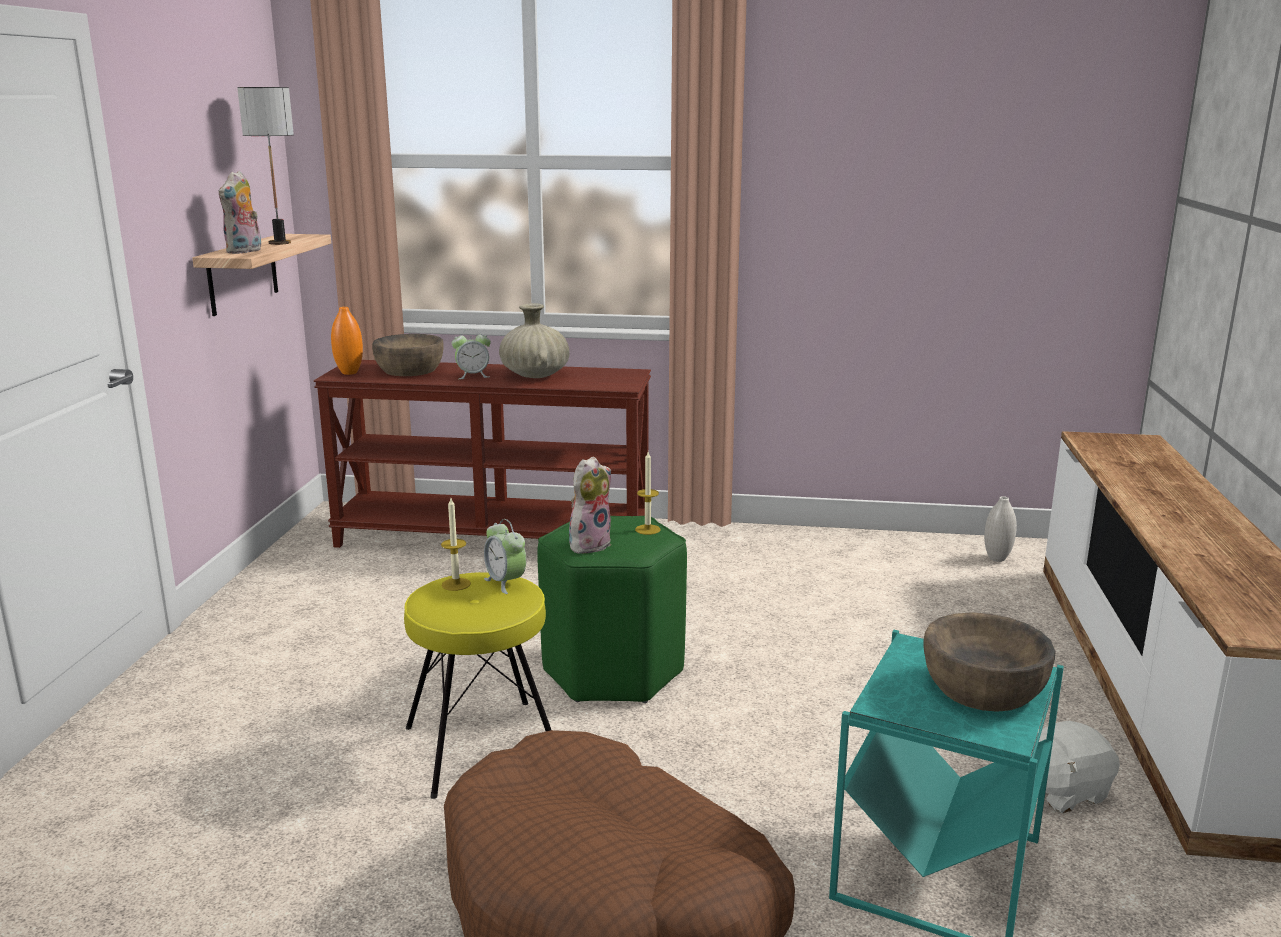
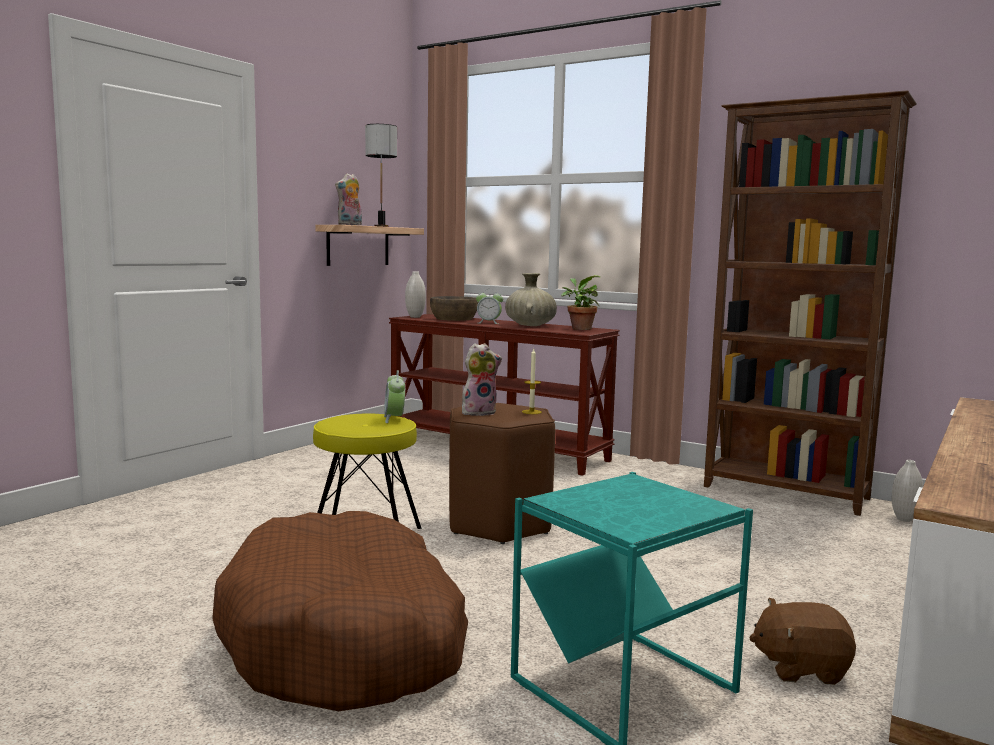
camera: 25 degrees right, 10 degrees down
(349, 373) = (415, 317): orange vase -> white vase
(456, 584) = (363, 415): candle -> none
(603, 374) = (579, 328): none -> potted plant
(611, 671) = (498, 524): green stool -> brown stool
(866, 545) = (786, 493): none -> brown bookcase
(983, 687) = (656, 506): brown bowl -> none
(1060, 791) = (800, 668): white plush toy -> brown plush toy

